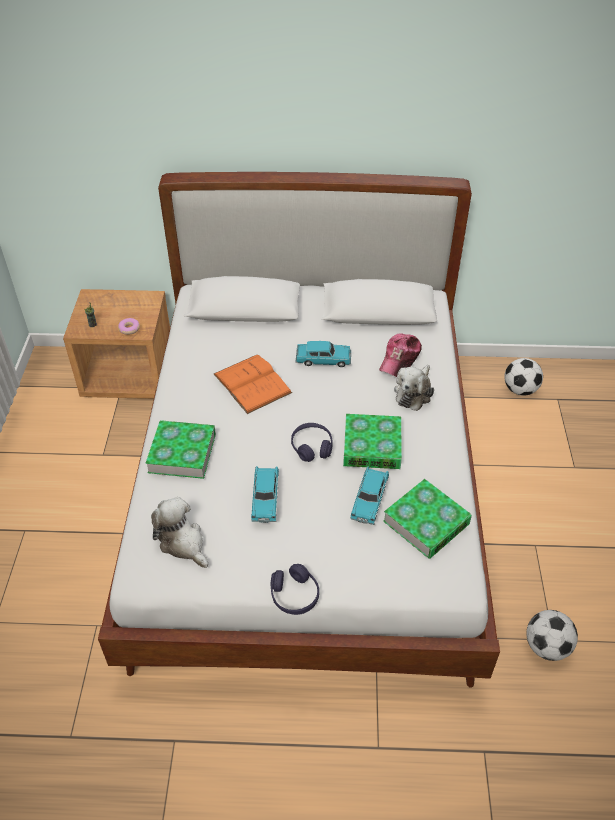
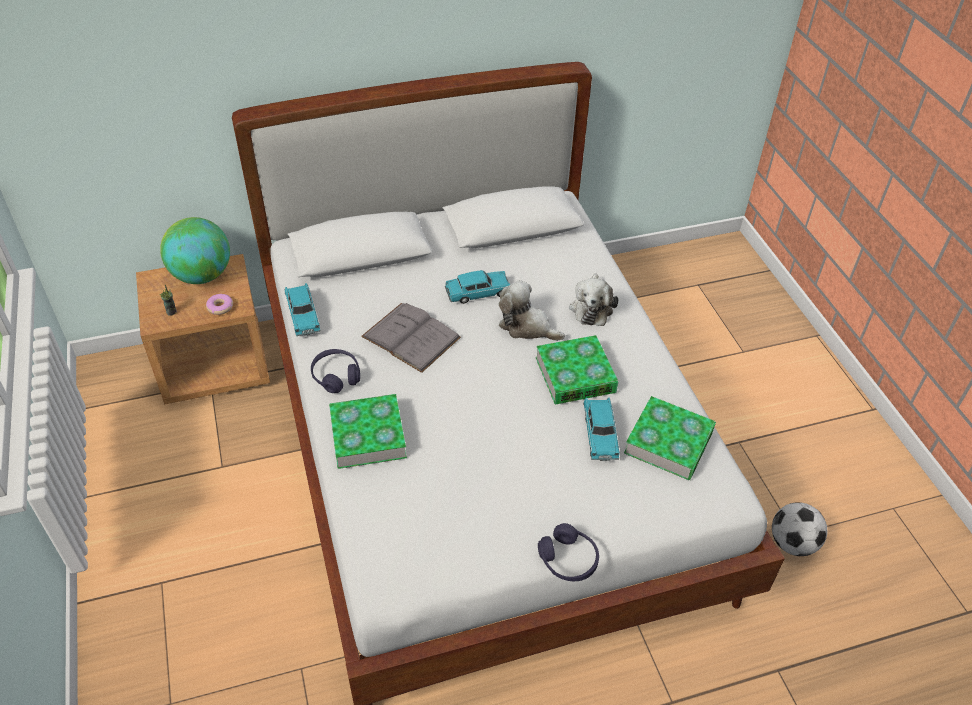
camera: 20 degrees left, 0 degrees up
(126, 301) = (202, 275): none -> globe
(183, 542) = (417, 537): plush toy -> plush toy (527, 326)
(252, 383) = (411, 337): orange book -> grey book
(265, 499) = (488, 463): turquoise toy car -> turquoise toy car (303, 316)
(312, 447) = (511, 392): purple headphones -> purple headphones (336, 376)
(400, 359) = (561, 274): cap -> none
(520, 390) = (657, 283): football -> none

